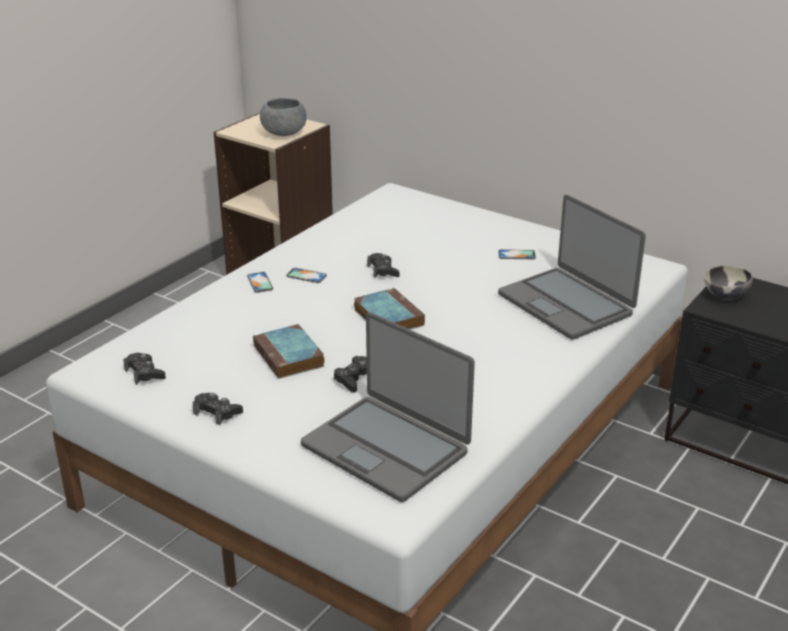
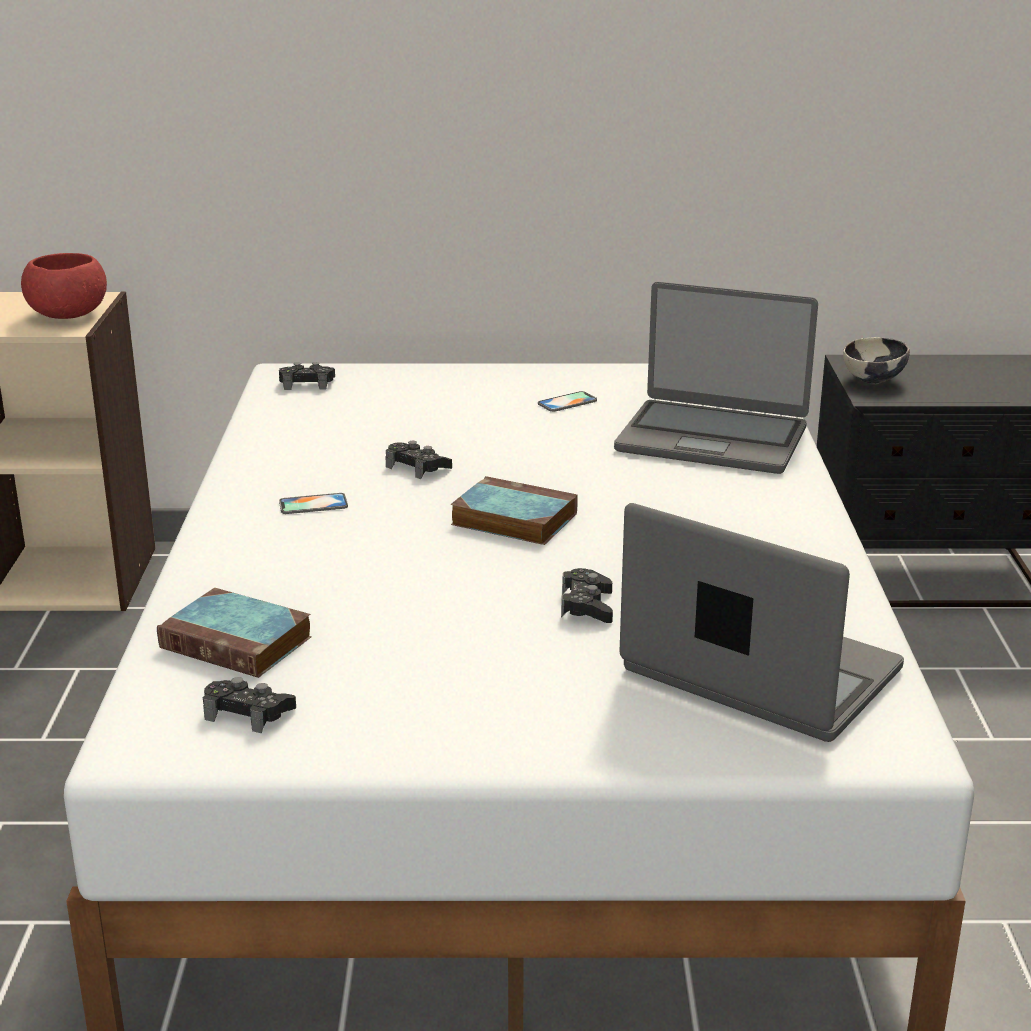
camera: 35 degrees left, 5 degrees down
(217, 412) = (453, 721): black game controller -> black game controller (307, 384)
(260, 282) = (253, 533): phone -> none
(284, 133) = (69, 315): grey bowl -> red bowl
(290, 357) = (450, 612): book -> book (239, 643)
(386, 448) = (759, 672): laptop -> laptop turned 150 degrees counterclockwise

